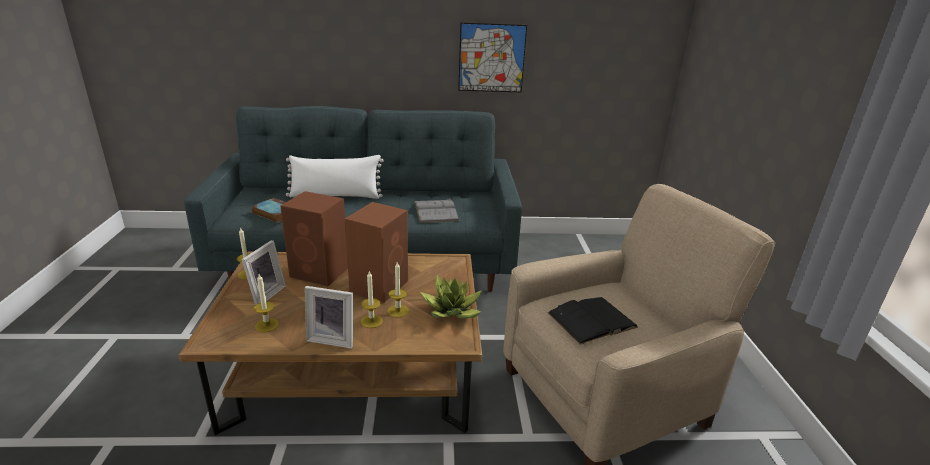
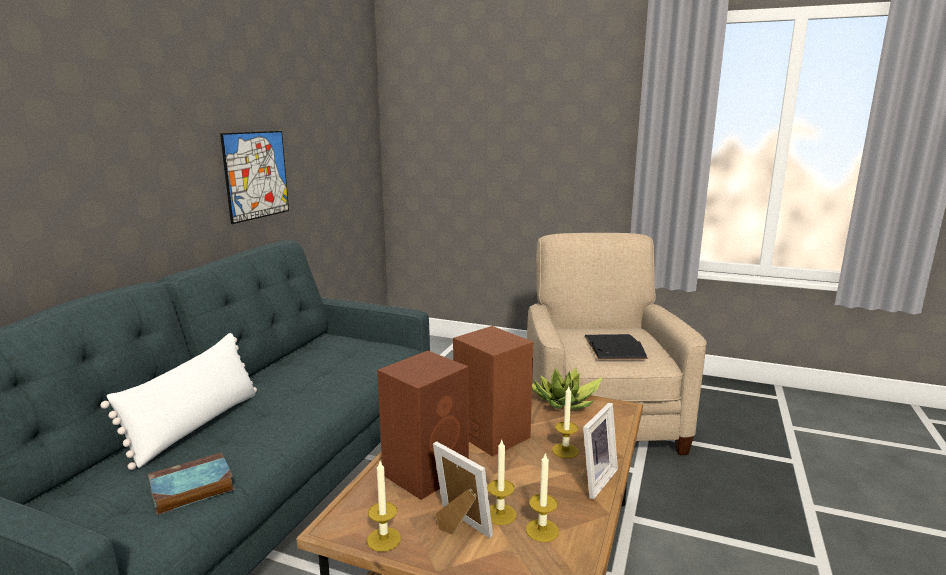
camera: 65 degrees left, 10 degrees down
(398, 311) = (551, 431): candle -> candle (500, 514)
(436, 211) = (344, 367): grey book -> none

